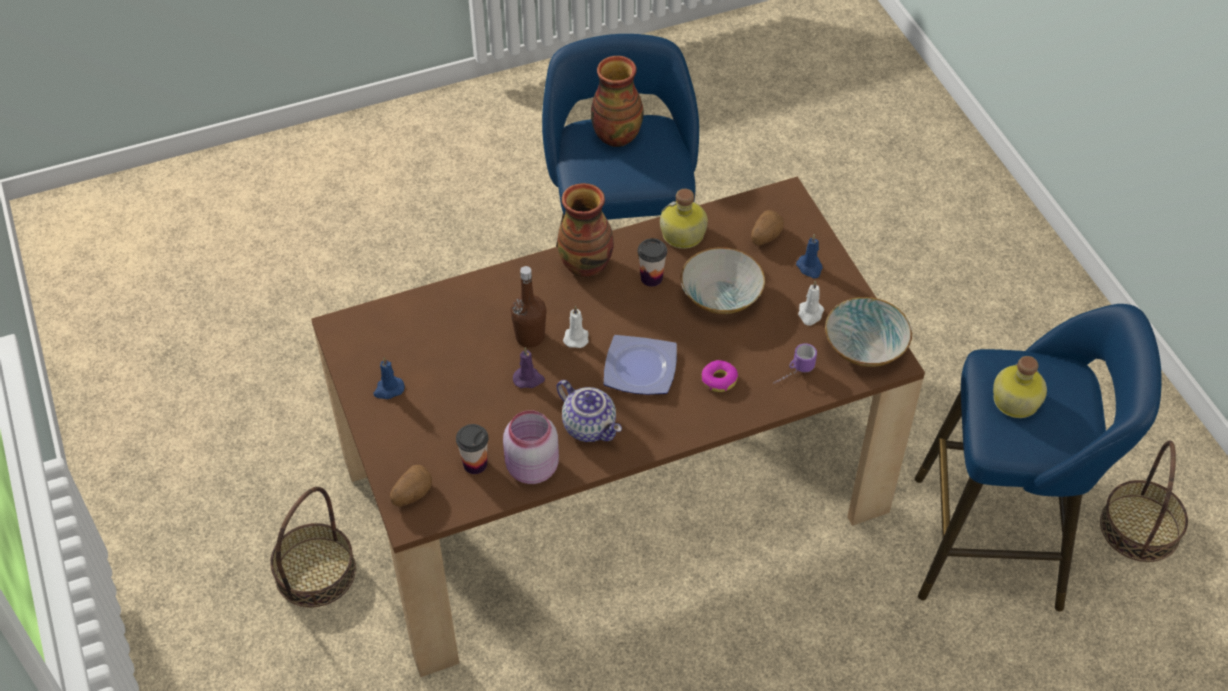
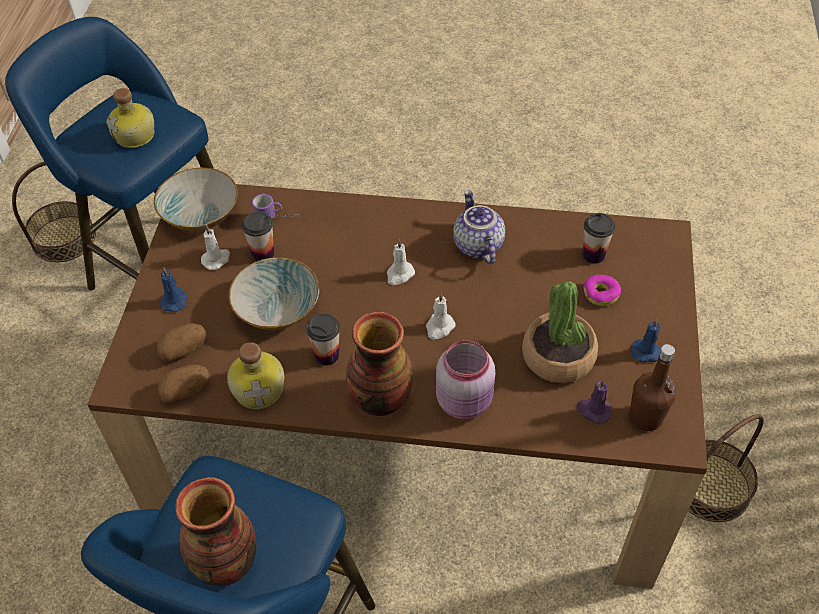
camera: 150 degrees left, 0 degrees up
(411, 494) = (659, 252): potato -> potato (186, 390)
(463, 354) = (558, 356): none -> potted plant
(529, 379) = (507, 307): purple candle -> purple candle (593, 410)
(530, 337) = (483, 346): brown bottle -> brown bottle (645, 417)
(531, 468) = (547, 233): pink jar -> pink jar (465, 401)
(641, 368) = (399, 274): plate -> white candle
(719, 380) = (341, 238): donut -> donut (601, 294)
(775, 336) = (263, 253): none -> cup

